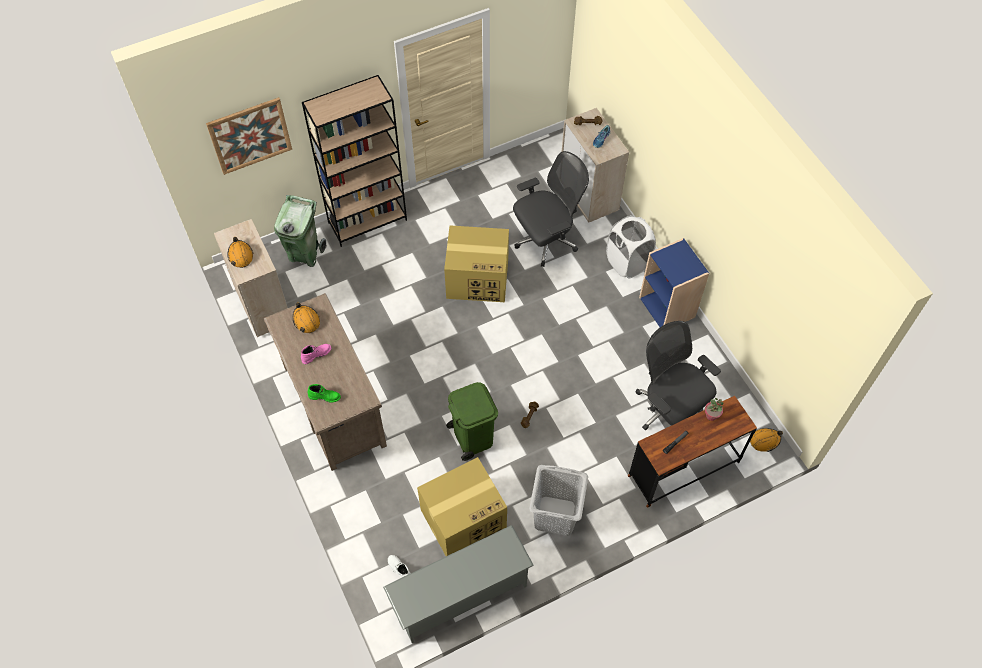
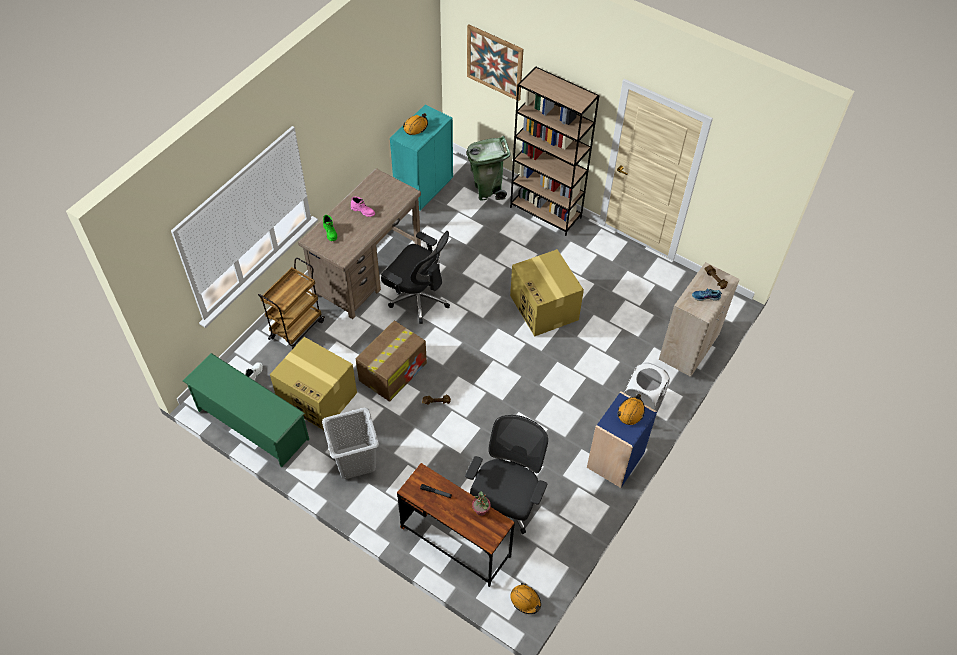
camera: 60 degrees right, 5 degrees down
(263, 307) = (424, 189): beige cabinet -> turquoise cabinet
(306, 320) = (388, 192): orange hard hat -> orange hard hat (631, 412)
(366, 503) = (297, 329): none -> brown cart
(460, 595) = (252, 424): grey shoe rack -> green shoe rack
(472, 437) = (393, 371): green trash can -> cardboard box
(546, 242) = (617, 339): office chair -> office chair (417, 299)

